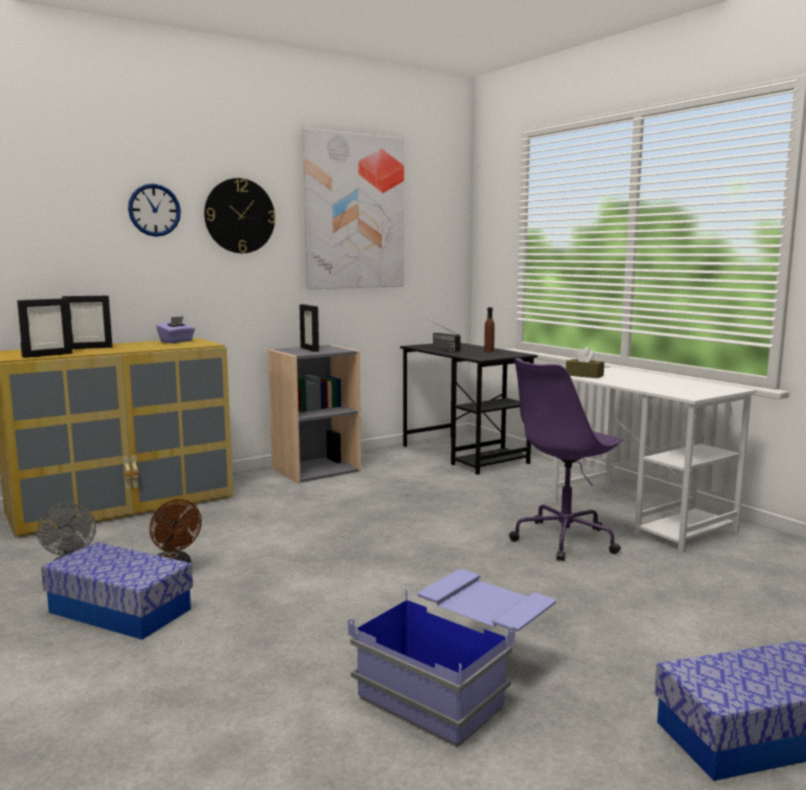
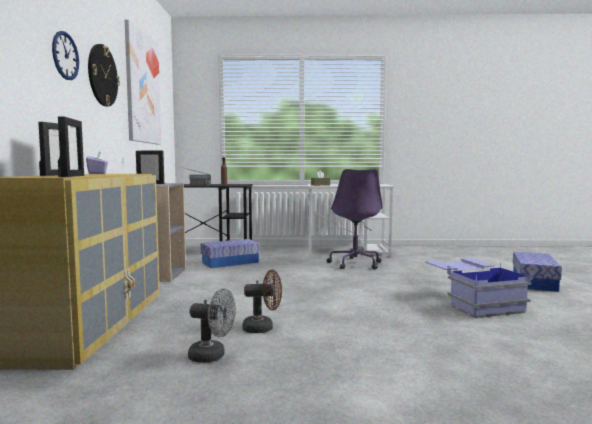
camera: 55 degrees left, 5 degrees down
(120, 611) = (309, 349): storage box -> storage box (230, 262)

